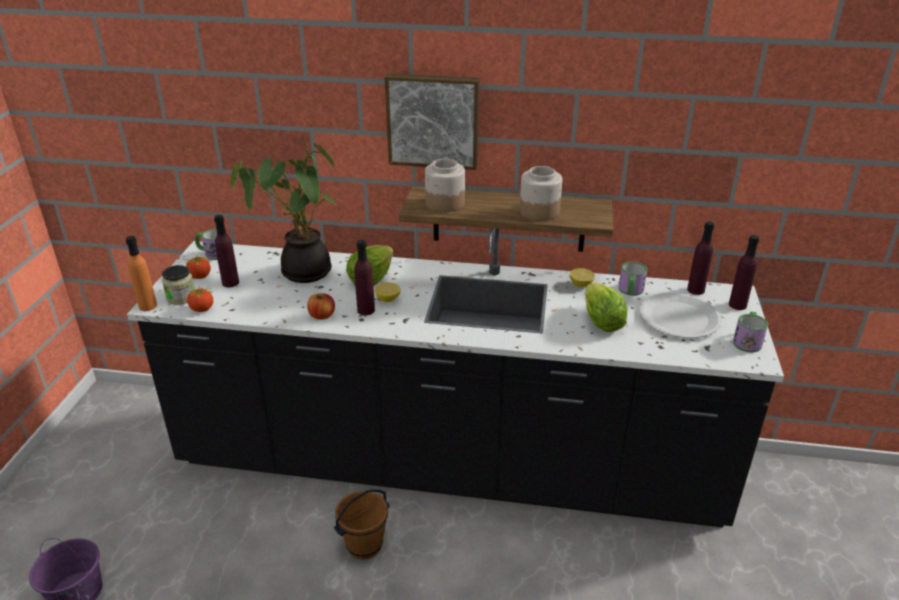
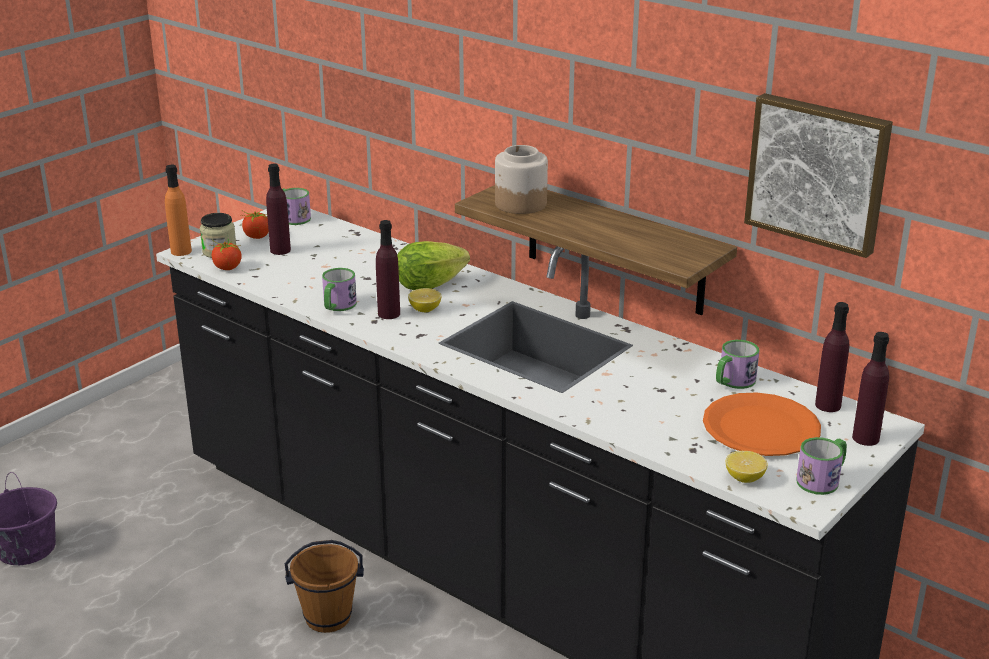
camera: 30 degrees right, 5 degrees down
(302, 272) = (363, 258): potted plant -> none
(322, 315) = (337, 306): apple -> mug
(433, 120) = (533, 96): picture -> picture (818, 172)
(539, 211) = (621, 238): jar -> none
(581, 284) = (676, 357): lemon -> lemon (744, 478)
(601, 322) = (649, 403): lettuce -> none
(679, 317) = (760, 428): white plate -> orange plate

